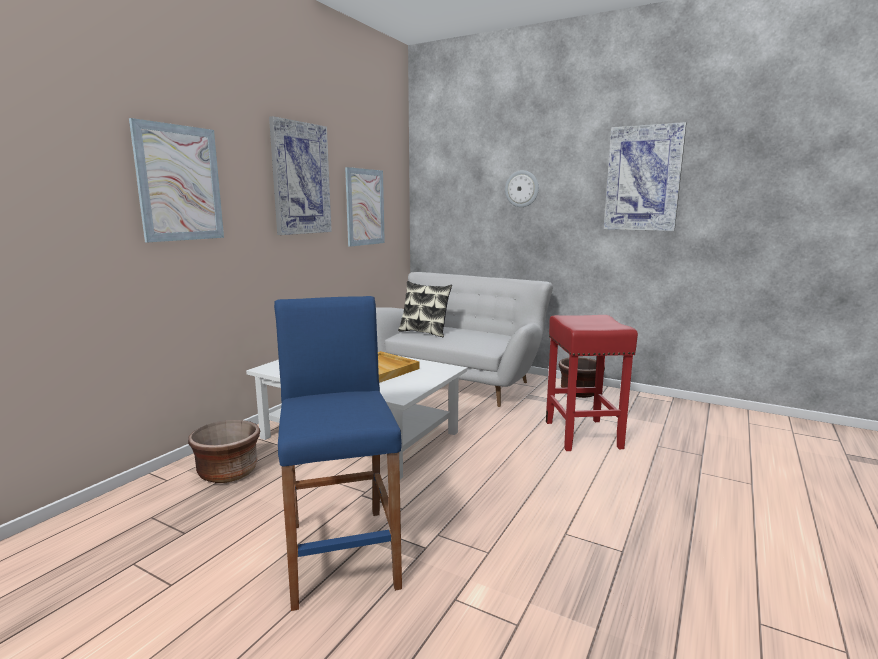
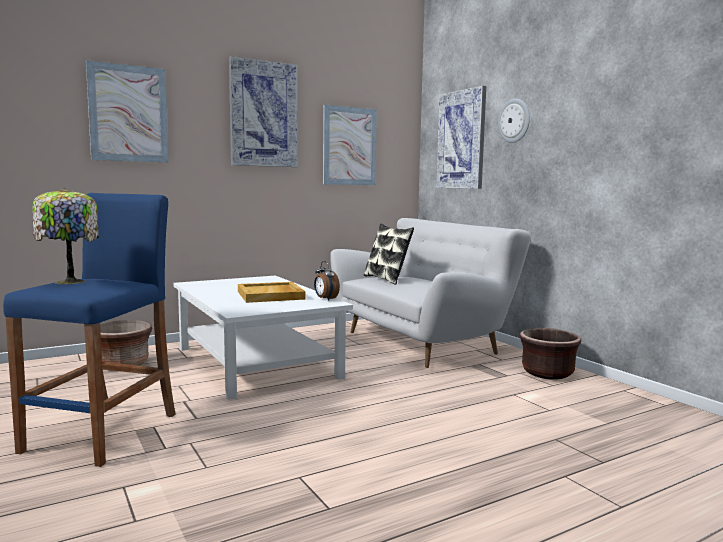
camera: 30 degrees right, 5 degrees down
(321, 409) = (68, 282): none -> table lamp
(434, 365) = (325, 299): none -> alarm clock
(583, 435) = (476, 409): red stool -> none
(643, 178) = (640, 94): picture -> picture (461, 140)

